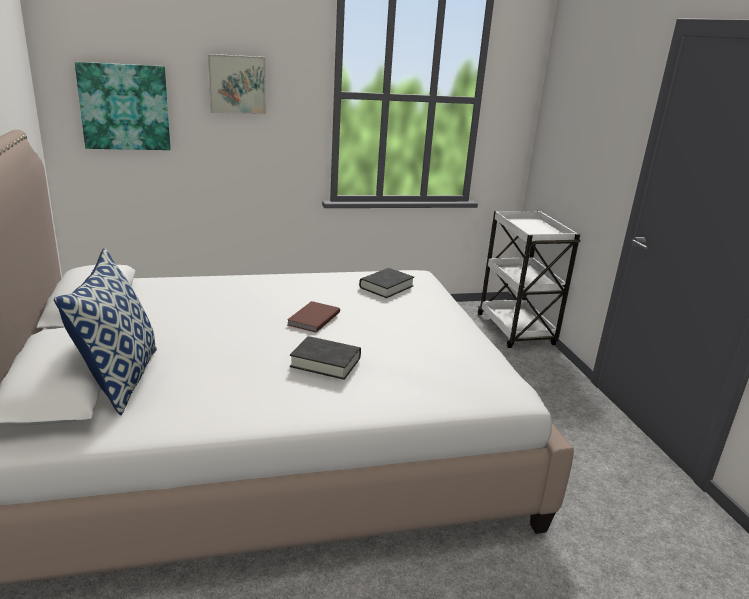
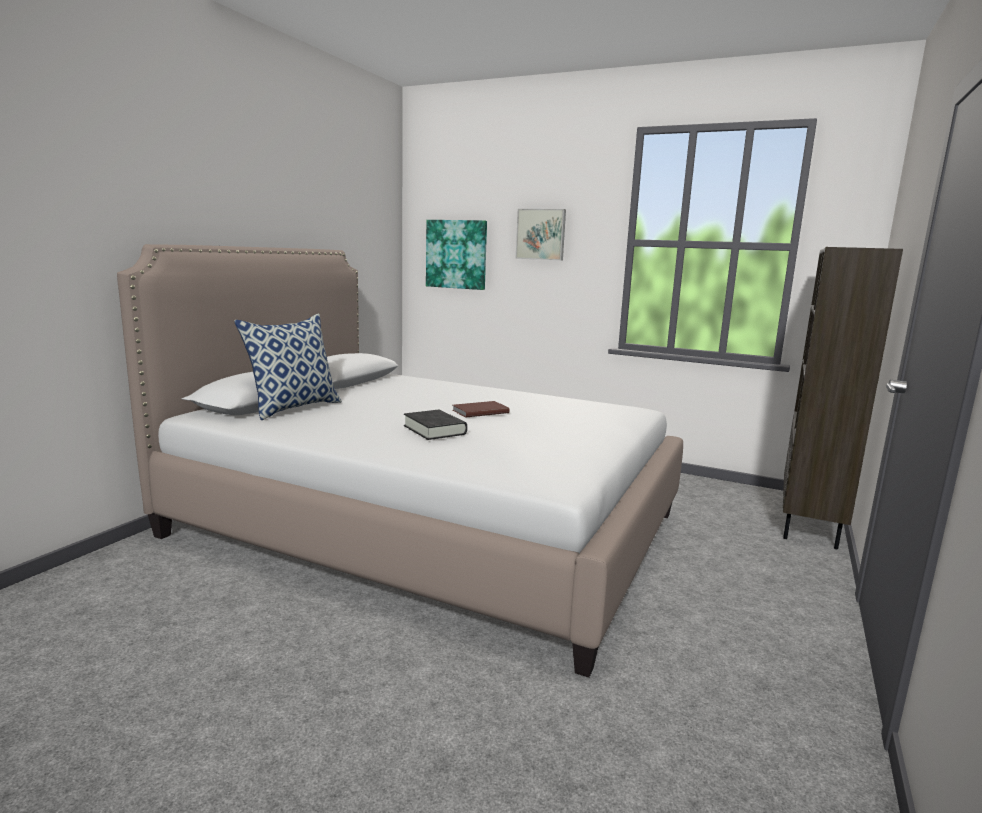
camera: 40 degrees right, 10 degrees down
(386, 287) = (588, 410): black book -> none
(516, 330) = (810, 525): white cart -> brown bookcase

